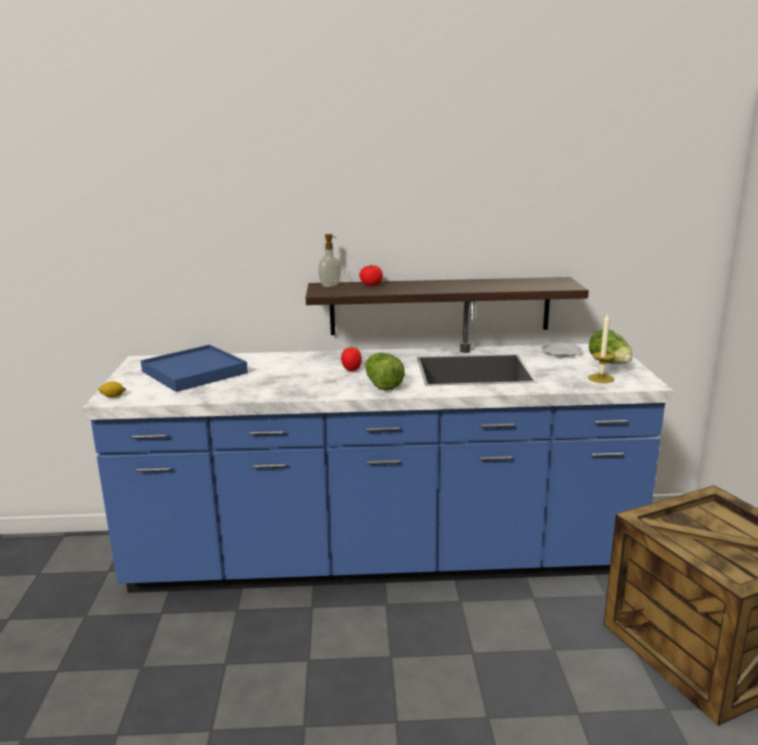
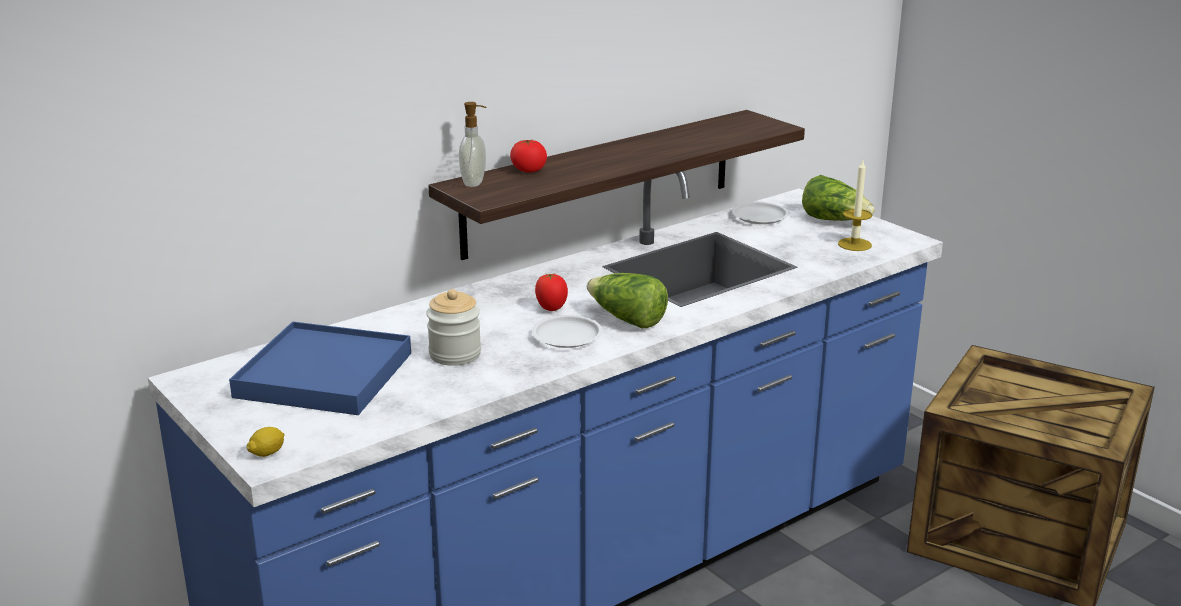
camera: 35 degrees left, 5 degrees up
(266, 378) = (455, 354): none -> jar
(335, 384) = (566, 336): none -> white plate

